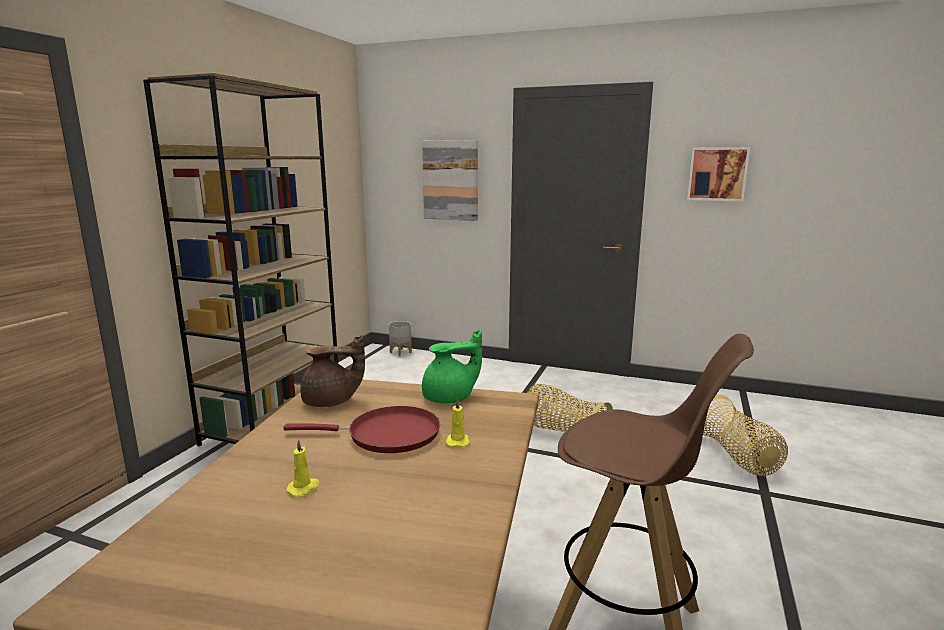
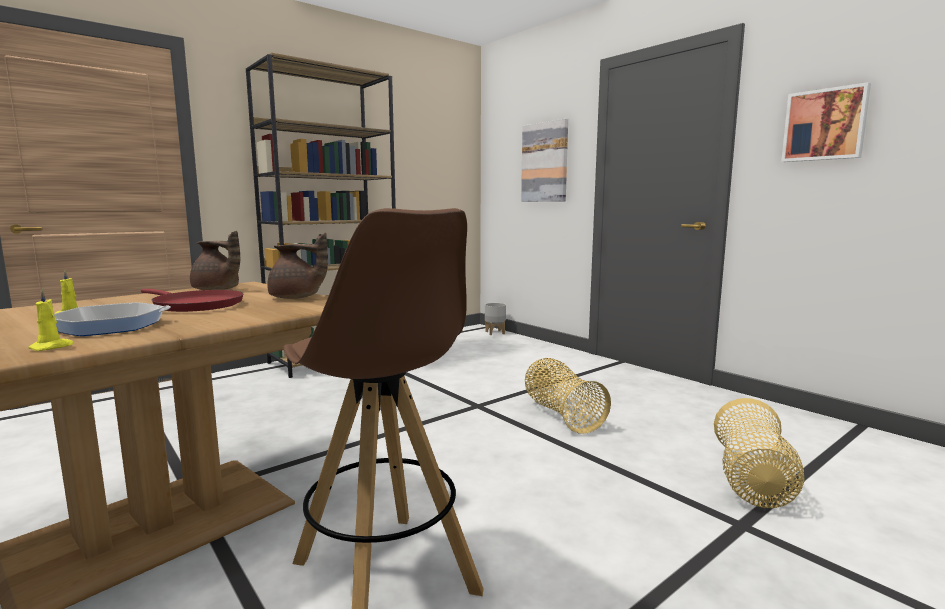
camera: 30 degrees right, 5 degrees down
(405, 493) = (109, 326): none -> frying pan
(450, 398) = (296, 298): green teapot -> brown teapot
(457, 441) = (225, 314): yellow candle -> yellow candle (52, 347)

